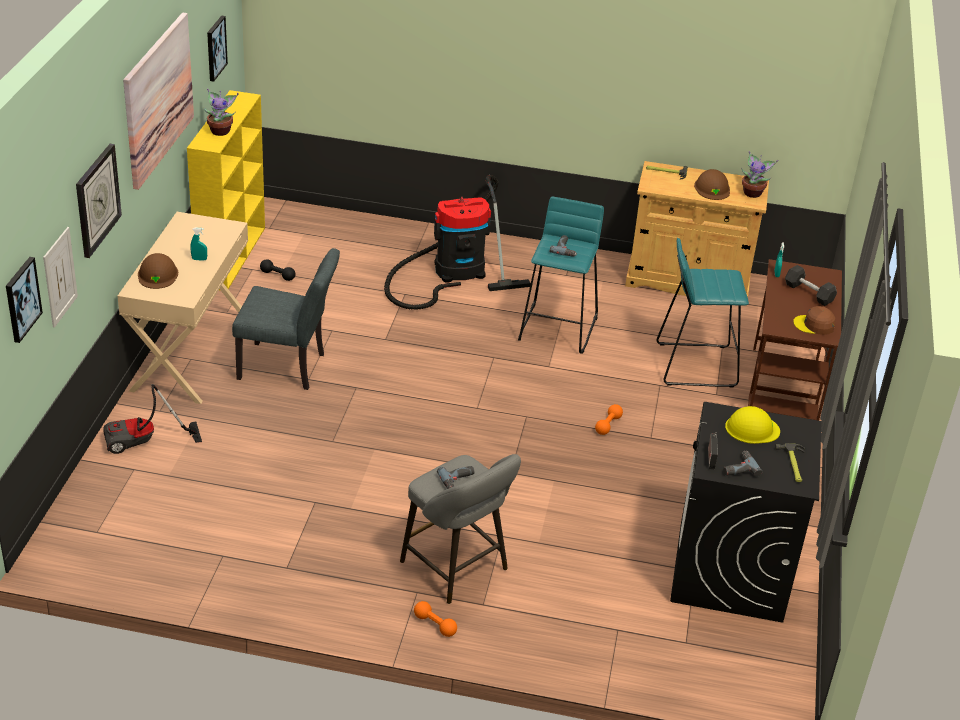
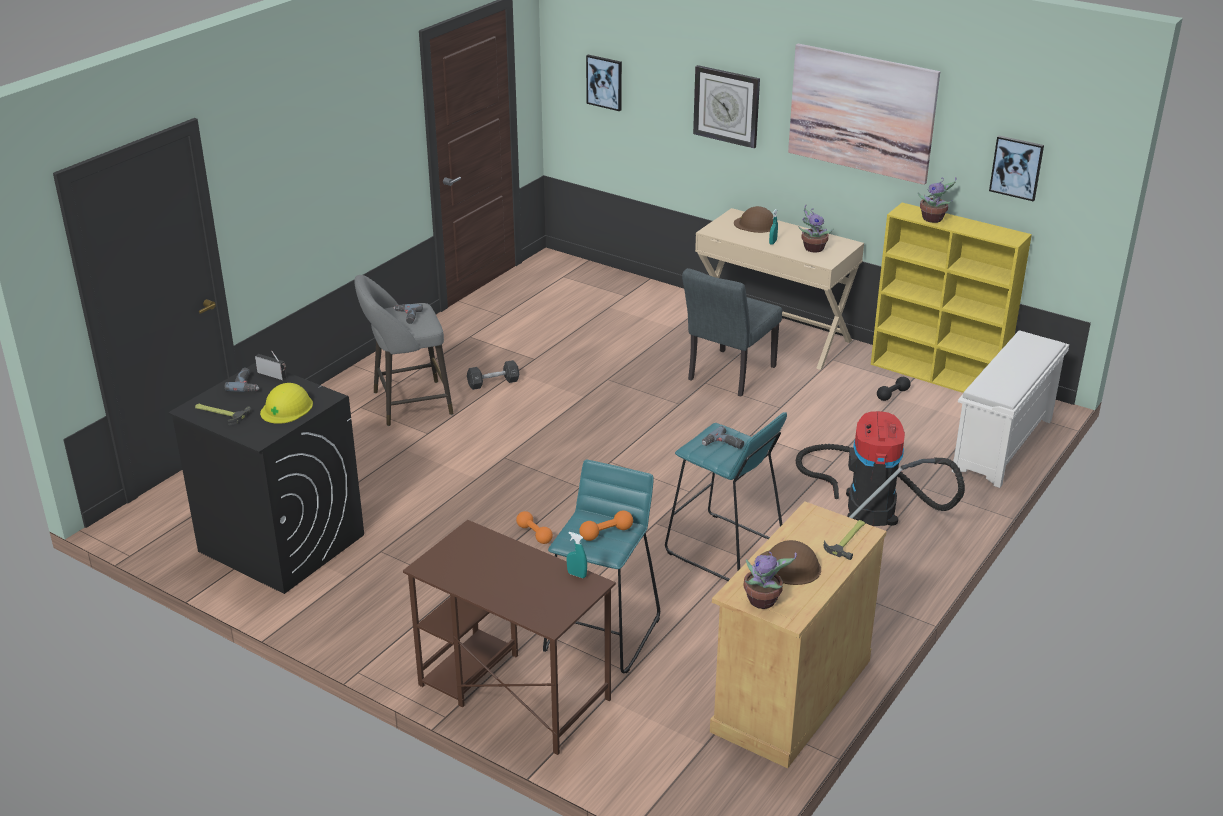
camera: 115 degrees right, 5 degrees down
(60, 277) = (657, 114): picture -> none
(144, 443) = (655, 302): vacuum cleaner -> none
(204, 236) = (812, 248): none -> potted plant
(334, 221) = (1003, 446): none -> white shoe rack
(435, 625) = (359, 382): orange dumbbell -> orange dumbbell (606, 533)
(809, 293) = (520, 586): black dumbbell -> black dumbbell (493, 383)
(814, 325) = (454, 564): brown cap -> none

